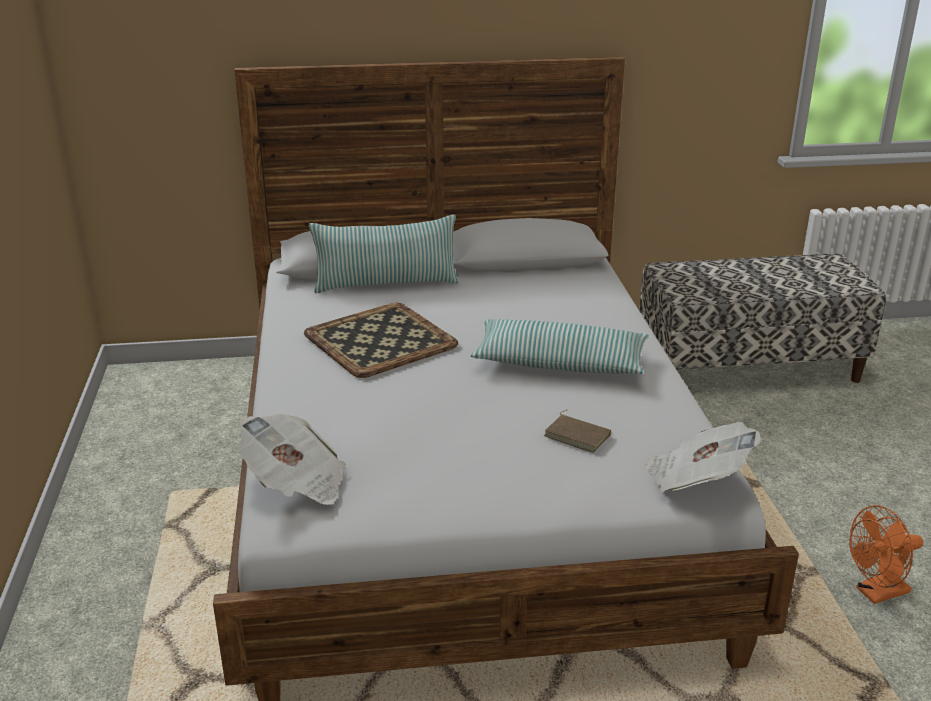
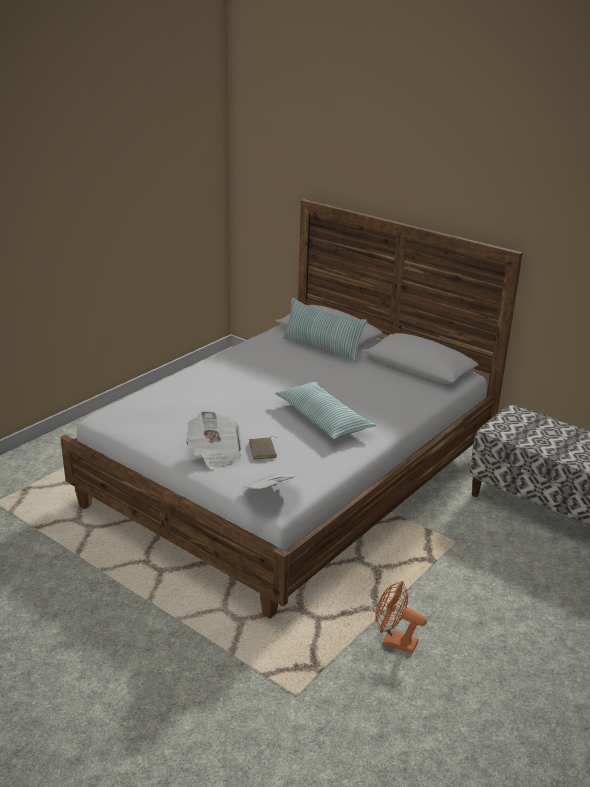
camera: 45 degrees right, 0 degrees up
(296, 482) = (128, 406): newspaper -> newspaper (214, 453)
(380, 339) = (267, 370): tray -> none

